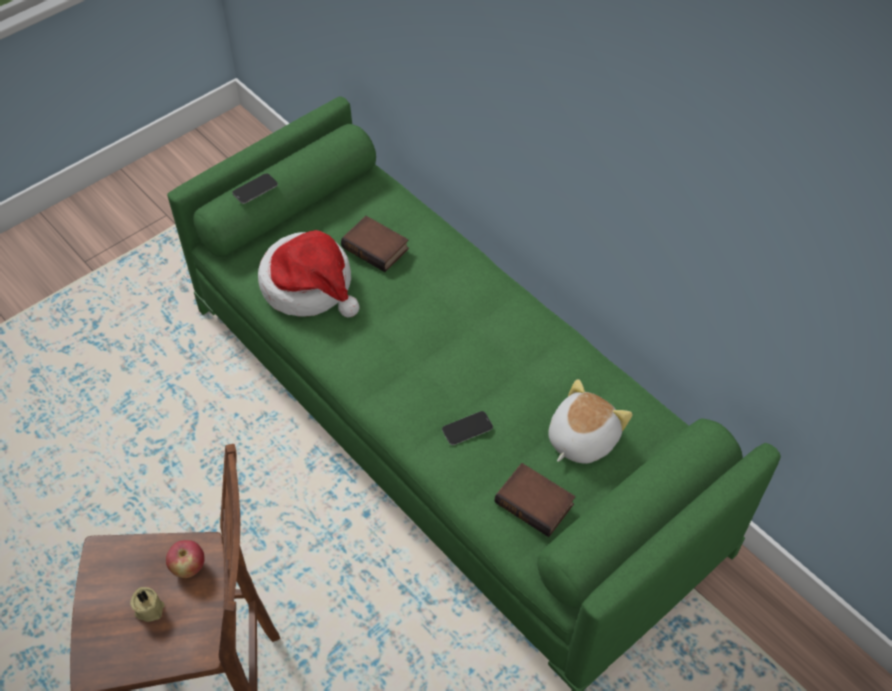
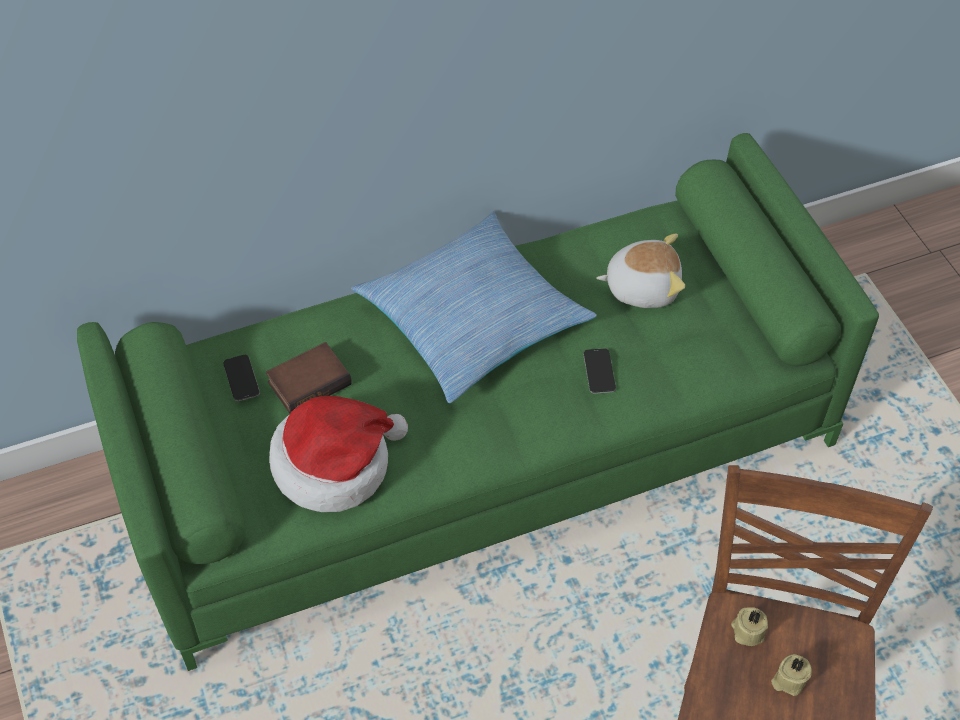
camera: 70 degrees left, 0 degrees up
(188, 567) = (747, 631): apple -> beige candle
(255, 189) = (191, 456): phone -> phone (241, 378)
(484, 328) = (472, 318): none -> pillow
(536, 502) = (706, 343): book -> none
(580, 438) = (642, 286): plush toy -> plush toy turned 120 degrees clockwise

